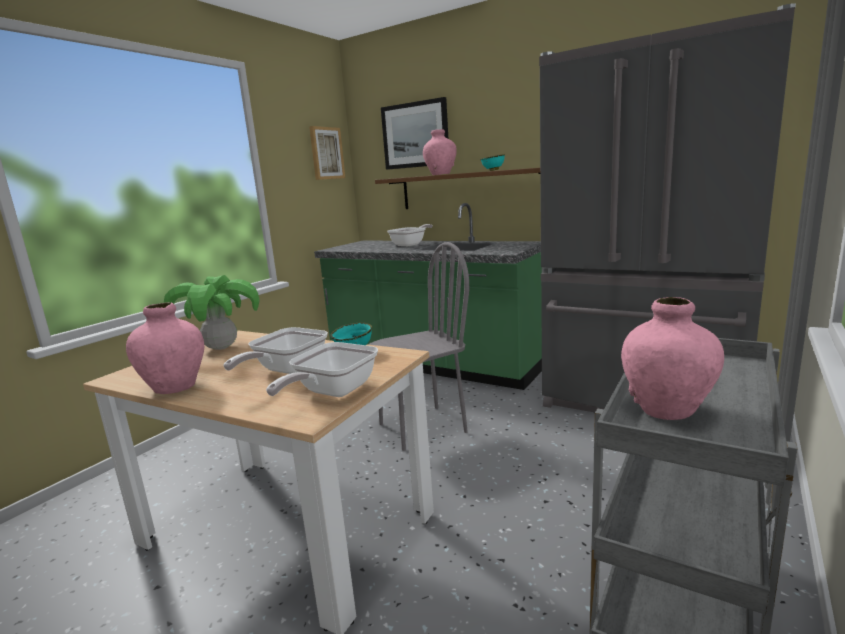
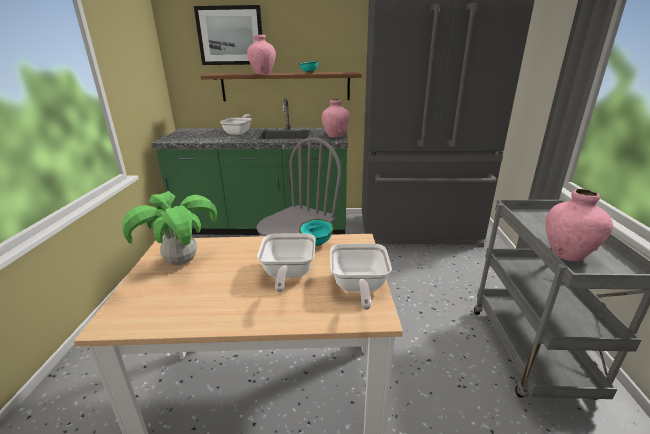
camera: 30 degrees left, 10 degrees up
(175, 388) = (204, 318): pink vase -> pink vase (335, 136)
(326, 153) = (144, 47): picture -> none

